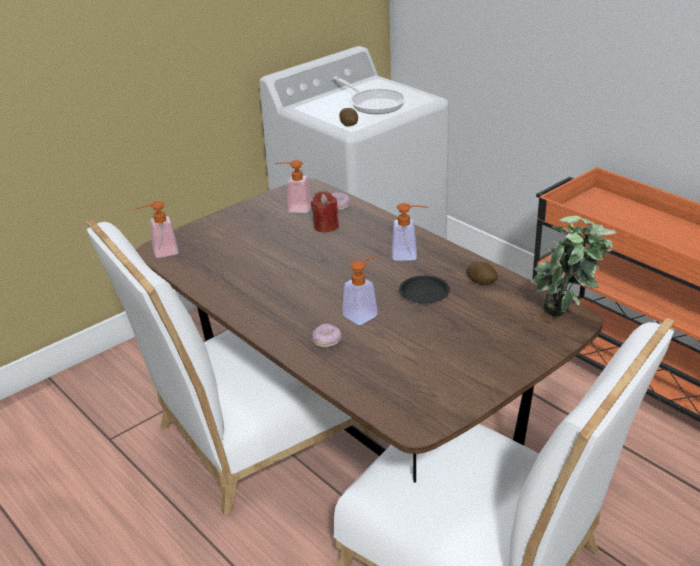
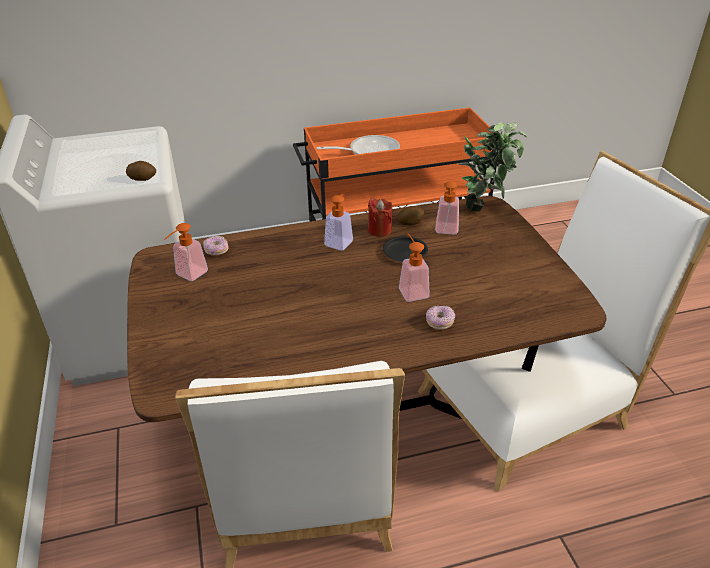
camera: 65 degrees left, 5 degrees up
(160, 252) = (171, 393): soap dispenser -> soap dispenser (446, 231)
(326, 226) = (245, 268): red candle -> red candle (379, 230)
(374, 103) = (117, 155): frying pan -> frying pan (369, 152)

